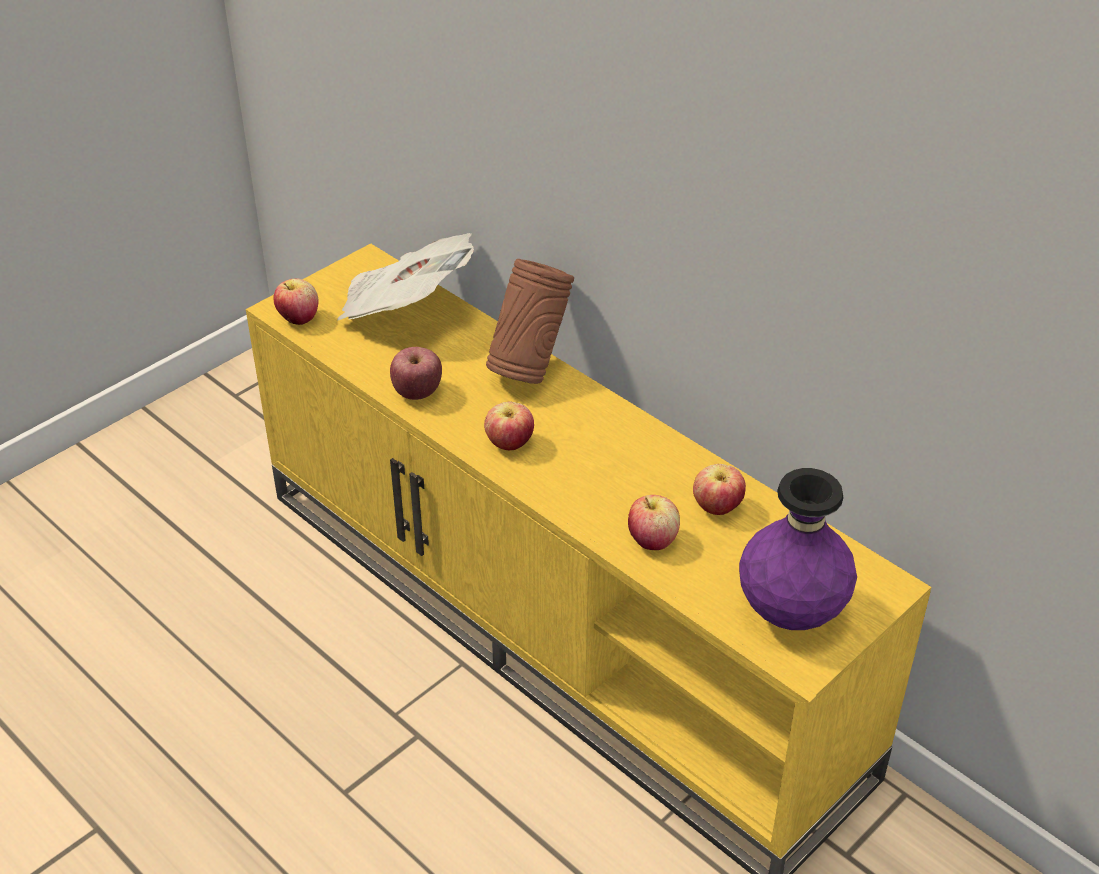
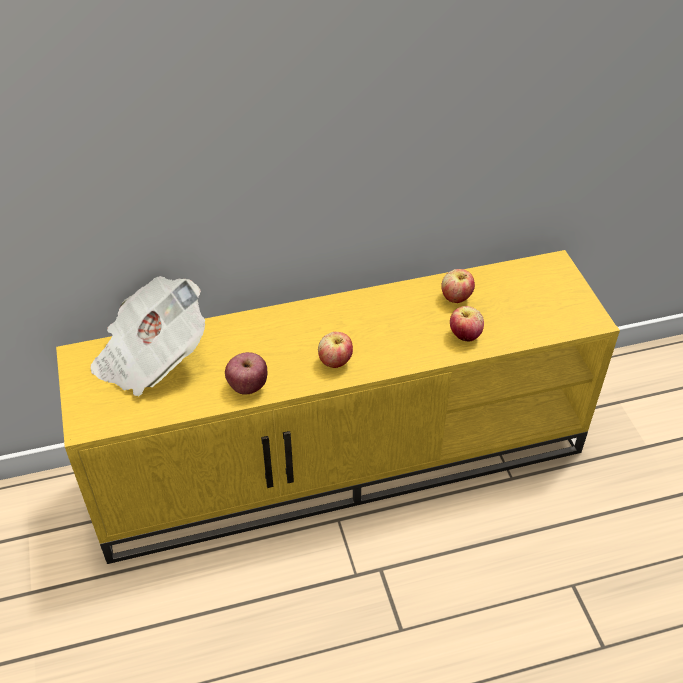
camera: 60 degrees left, 5 degrees up
(298, 319) = (108, 419): apple -> none
(529, 369) = (270, 323): brown vase -> none
(790, 613) = (555, 307): purple vase -> none

